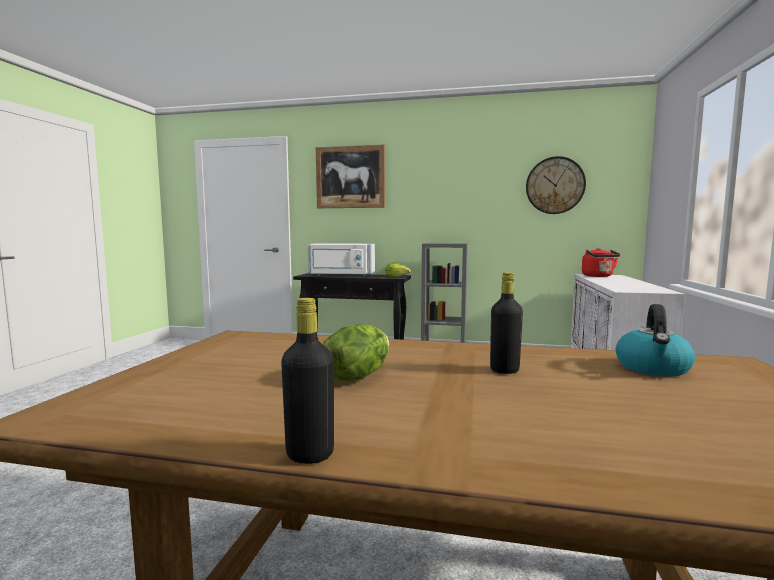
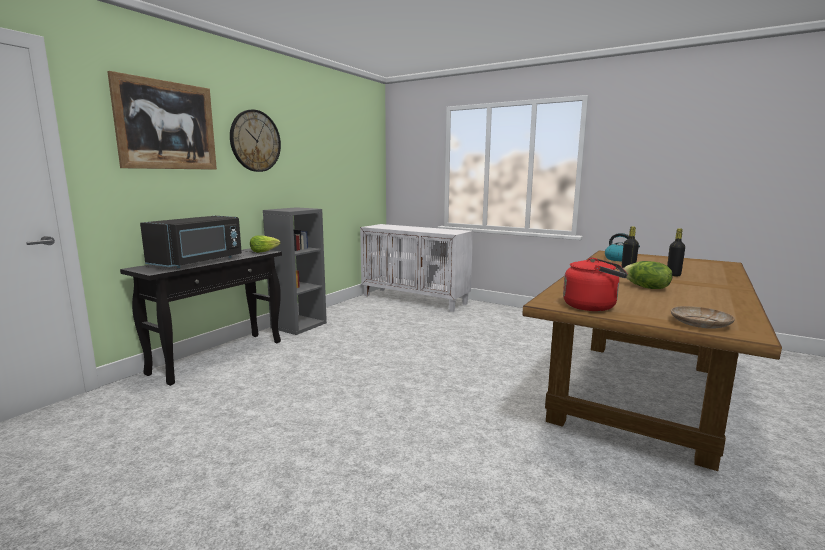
camera: 70 degrees left, 5 degrees up
(115, 392) = (700, 324): none -> beige plate
(310, 454) = (744, 298): black bottle -> black bottle (673, 275)
(341, 275) = (199, 262): white microwave -> black microwave
(555, 185) = (344, 154): wall clock -> wall clock (255, 141)
(598, 276) = (382, 226): red kettle -> red kettle (592, 306)

